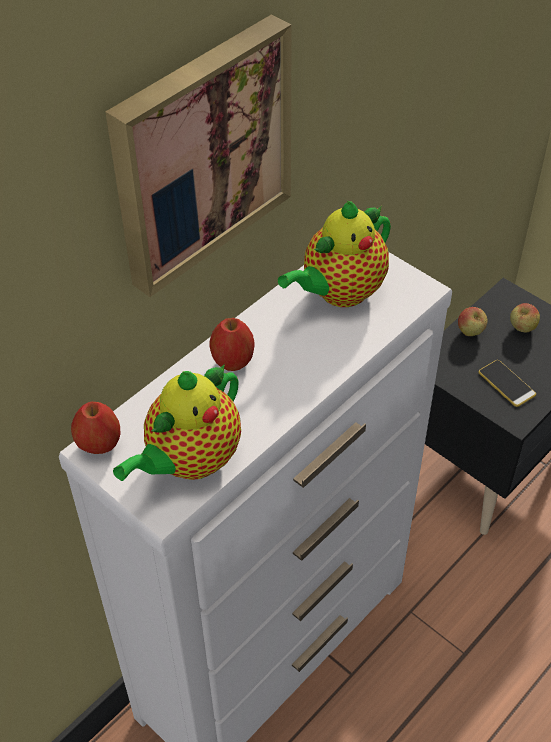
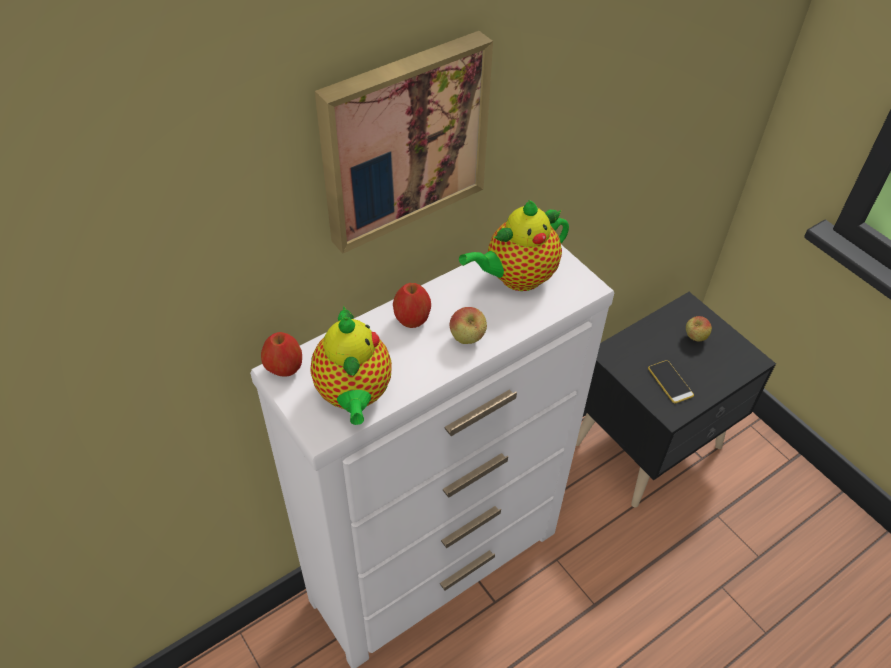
camera: 10 degrees right, 0 degrees up
(190, 461) = (354, 396): teapot -> teapot turned 60 degrees counterclockwise
(470, 332) = (649, 333): apple -> apple (467, 339)

